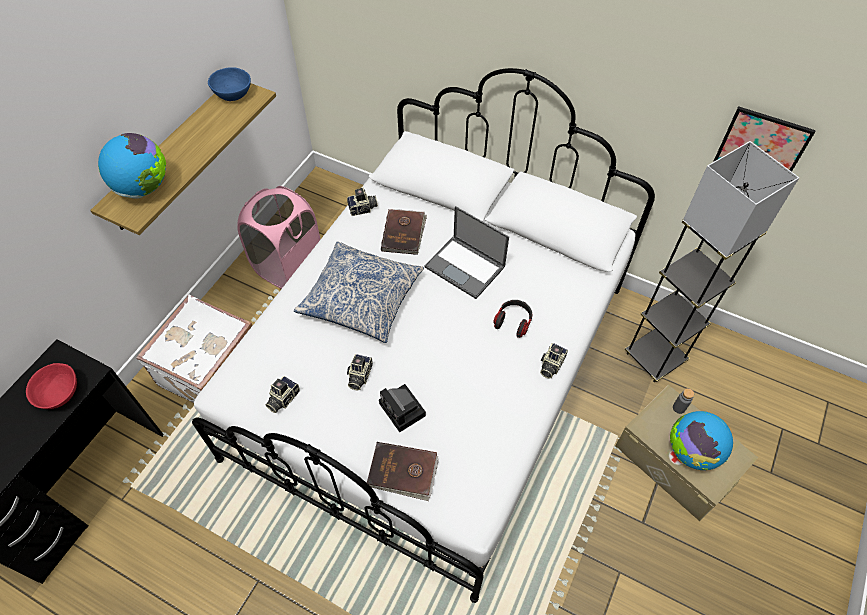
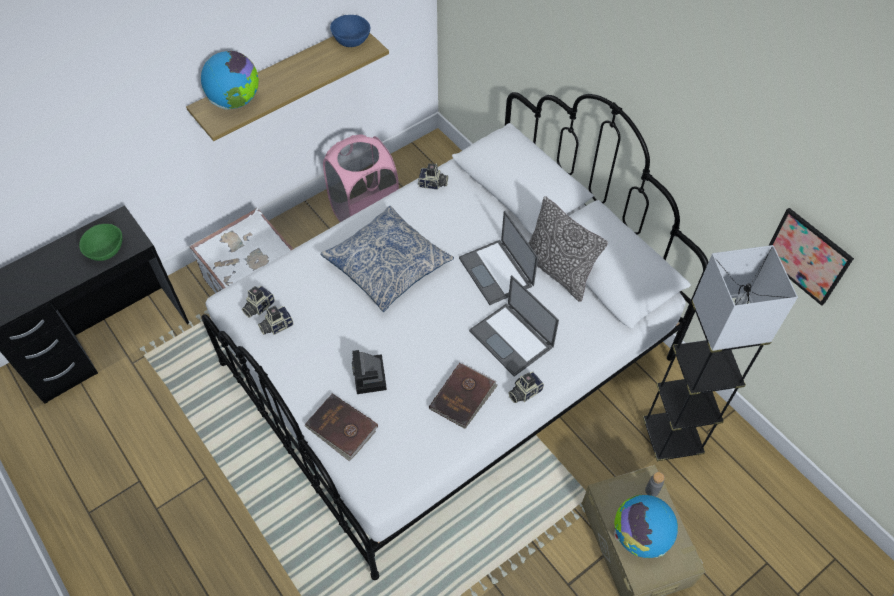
camera: 25 degrees right, 0 degrees up
(59, 393) = (106, 250): red bowl -> green bowl
(359, 376) = (349, 332): camera -> camera (258, 306)
(404, 233) = (457, 220): brown book -> brown book (463, 397)
(513, 322) = (512, 339): headphones -> laptop
(518, 246) = (558, 272): none -> pillow

